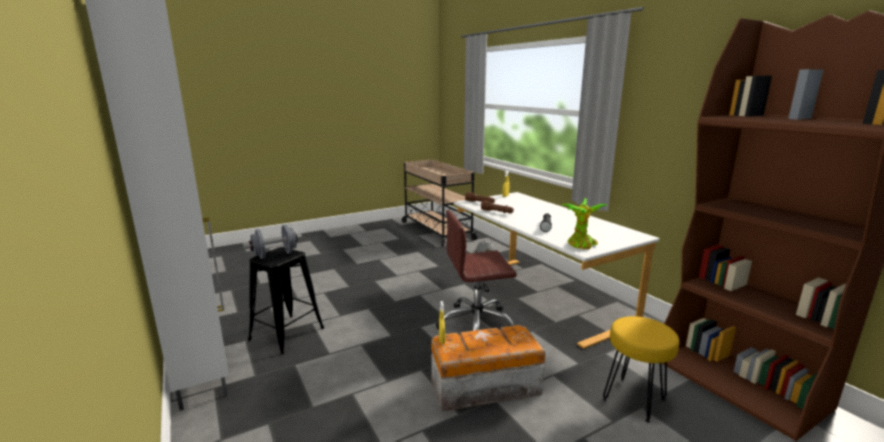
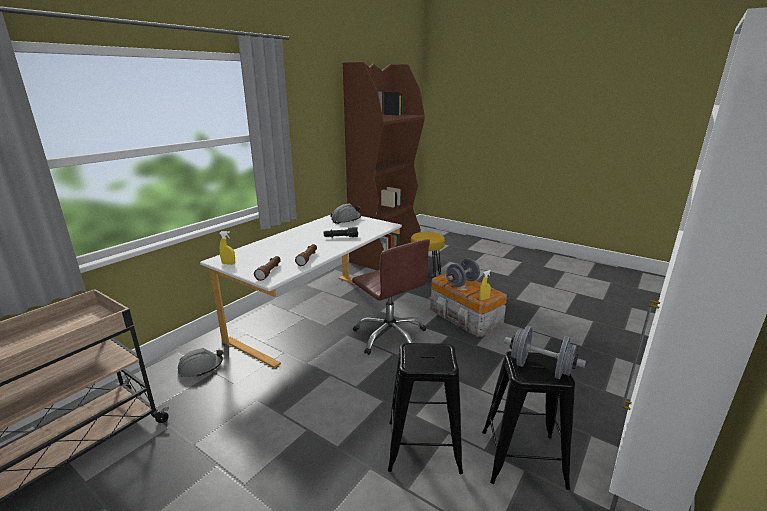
camera: 115 degrees left, 5 degrees up
(342, 304) = (423, 446): none -> black stool
(495, 340) = (462, 283): none -> grey dumbbell
(581, 245) = (379, 226): potted plant -> none
(613, 235) = (346, 219): none -> grey hard hat

